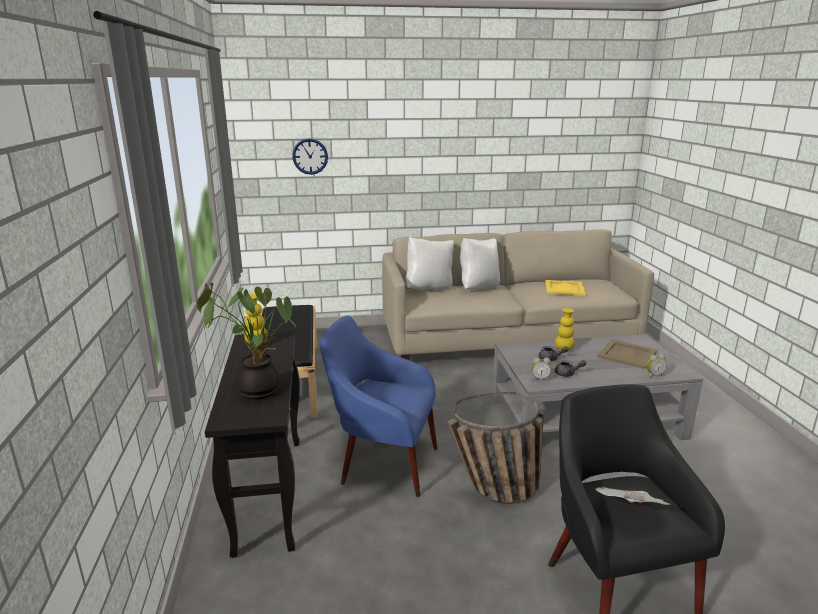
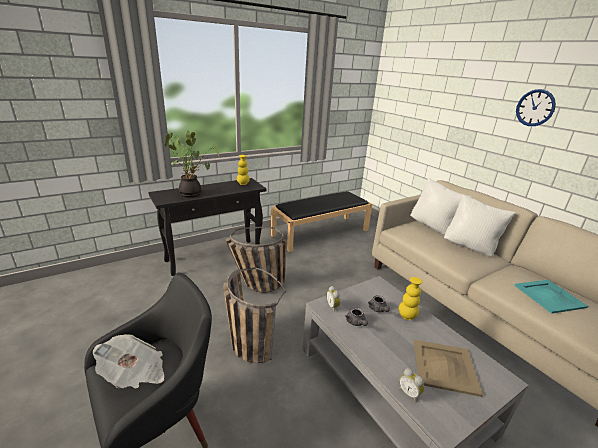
camera: 65 degrees right, 5 degrees up
(310, 156) = (415, 102): wall clock -> wall clock (535, 108)
(383, 463) = (256, 285): blue armchair -> basket
(565, 288) = (550, 296): yellow tray -> turquoise tray

